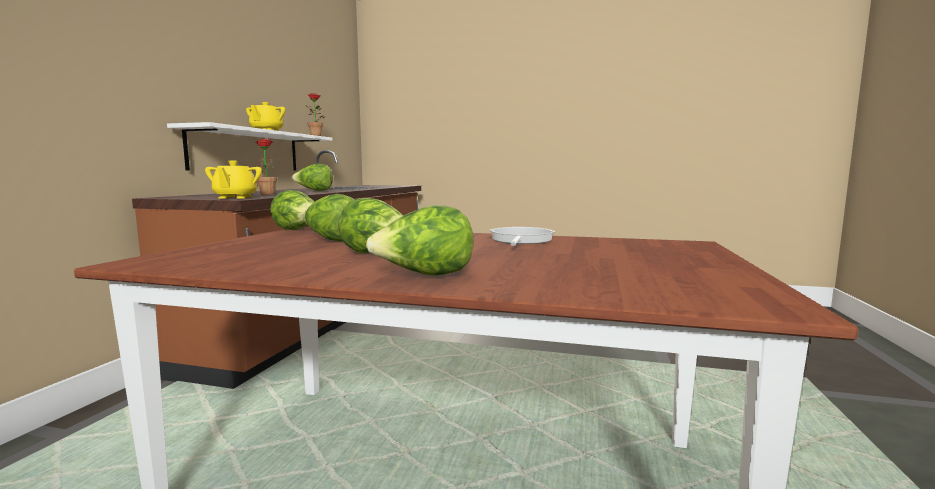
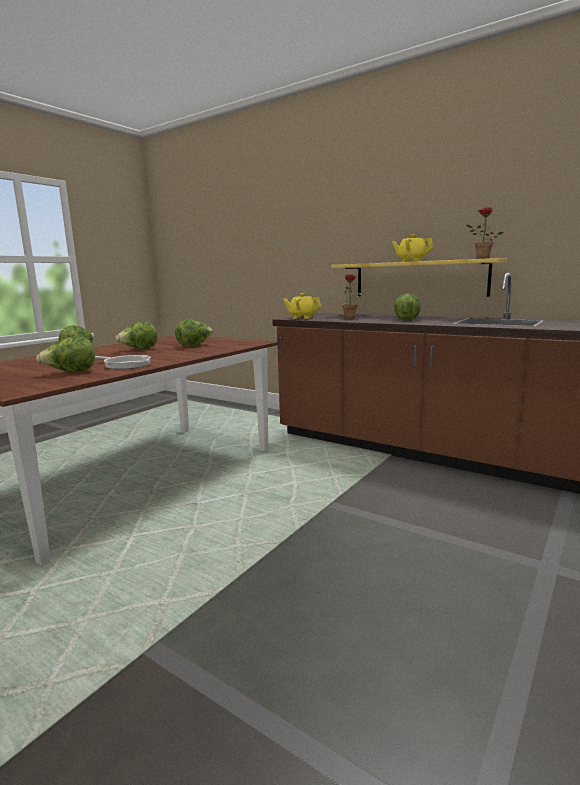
camera: 110 degrees right, 5 degrees up
(247, 151) = (419, 279): white shelf -> yellow shelf
(297, 230) = (251, 341): lettuce -> lettuce (71, 372)

